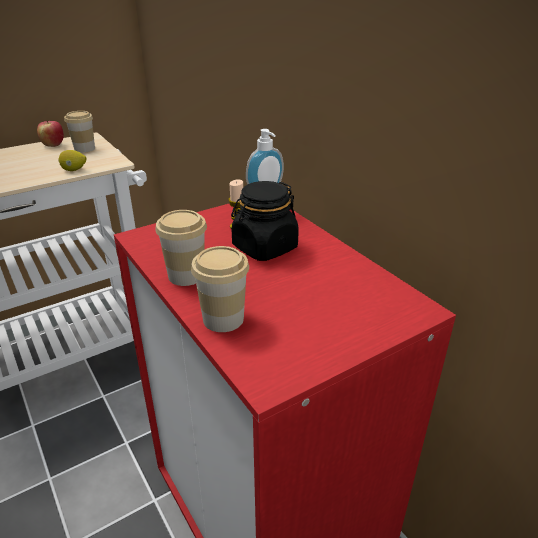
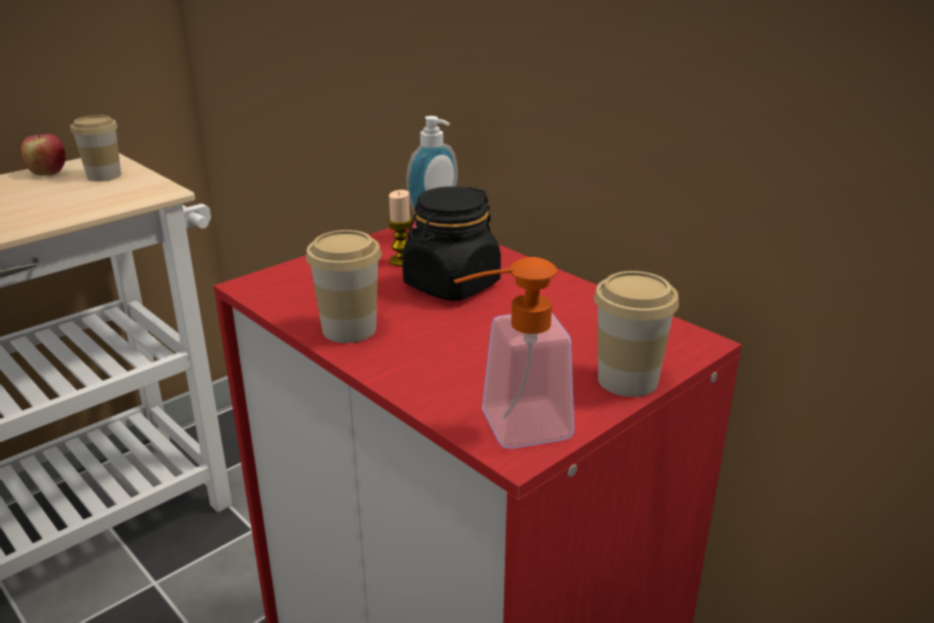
camera: 10 degrees left, 5 degrees down
(74, 170) = (98, 207): lemon -> none
(223, 319) = (425, 378): cup -> cup (627, 380)
(267, 366) = (510, 428): none -> soap dispenser

